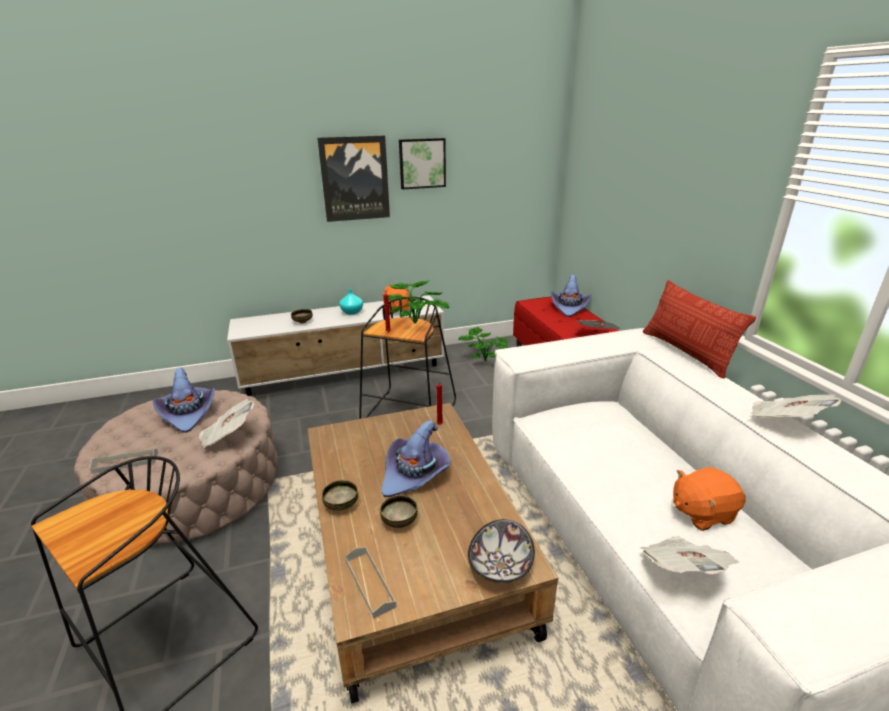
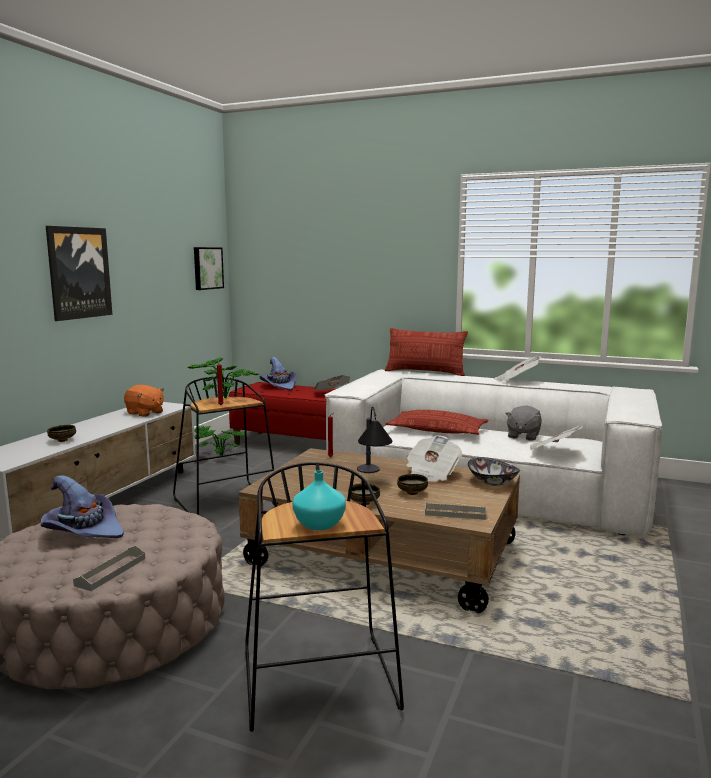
camera: 50 degrees left, 15 degrees down
(228, 436) = (174, 522): newspaper -> newspaper (431, 474)
(352, 312) = (101, 424): turquoise vase -> turquoise vase (320, 524)
(415, 474) = (372, 477): purple hat -> table lamp
(422, 163) = (133, 258): picture -> picture (207, 268)
(607, 441) = (437, 430): none -> pillow
(701, 513) = (523, 436): orange plush toy -> grey plush toy

